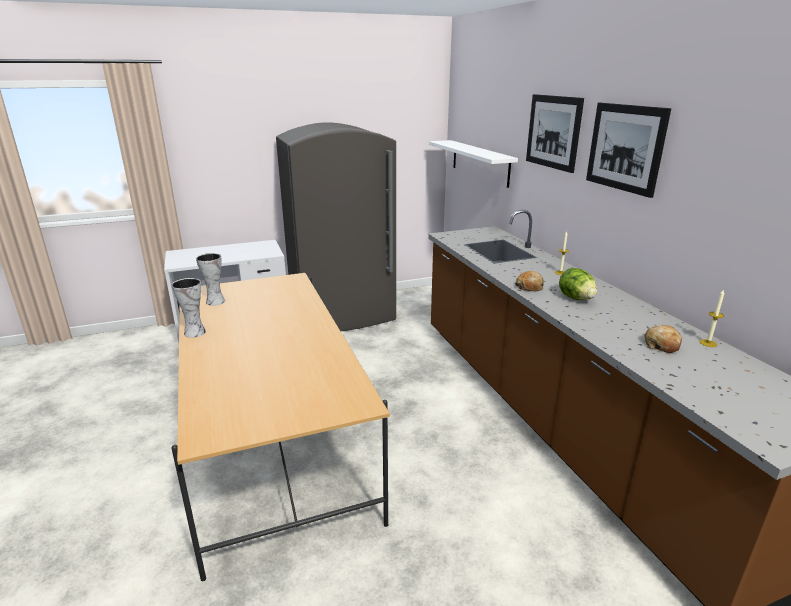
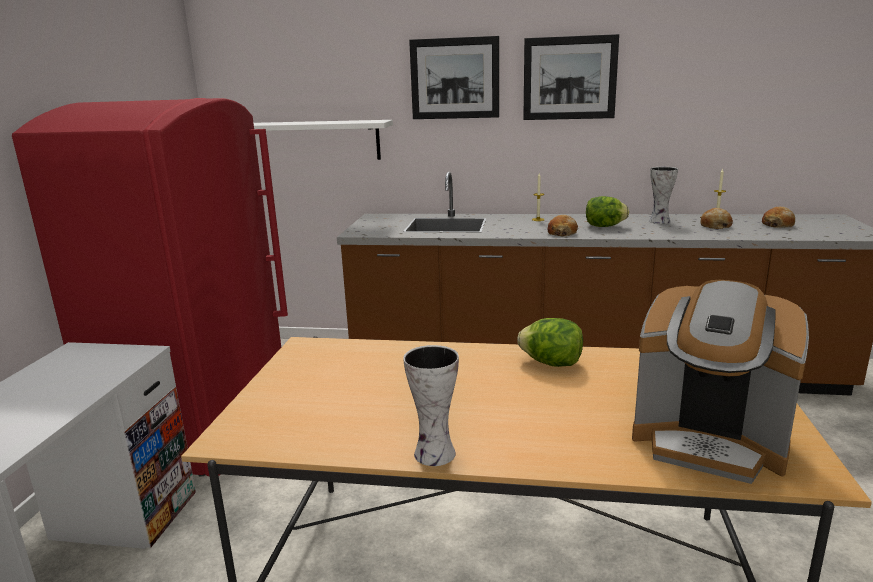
camera: 60 degrees left, 5 degrees down
(214, 301) = (311, 422): vase -> vase (659, 221)
(231, 402) = (709, 442): none -> coffee machine
(314, 341) = (551, 363): none -> lettuce
(343, 315) = (204, 428): grey fridge -> red fridge
(730, 379) = (778, 224): none -> bread

